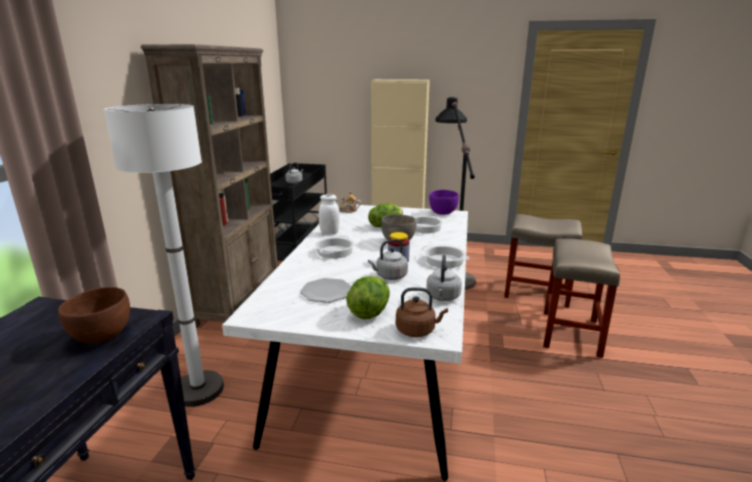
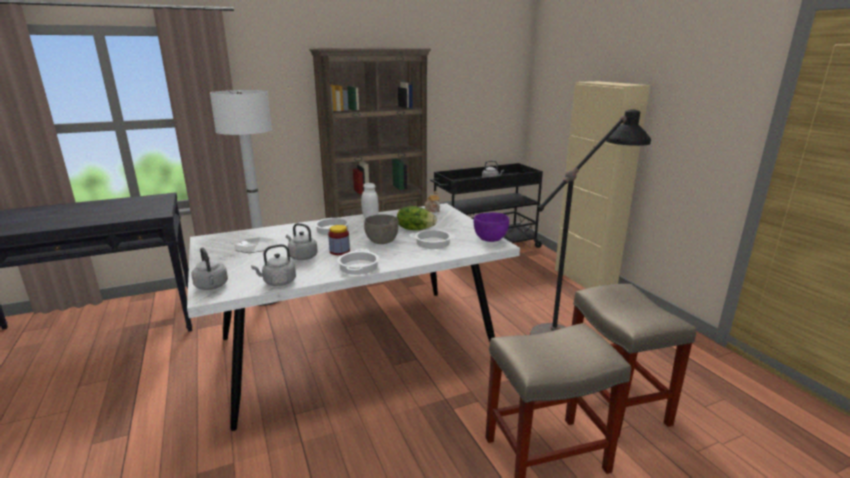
camera: 55 degrees right, 0 degrees up
(103, 336) = (136, 214): brown bowl -> none
(369, 312) = (232, 265): lettuce -> none
(417, 330) = (212, 286): brown kettle -> grey kettle

